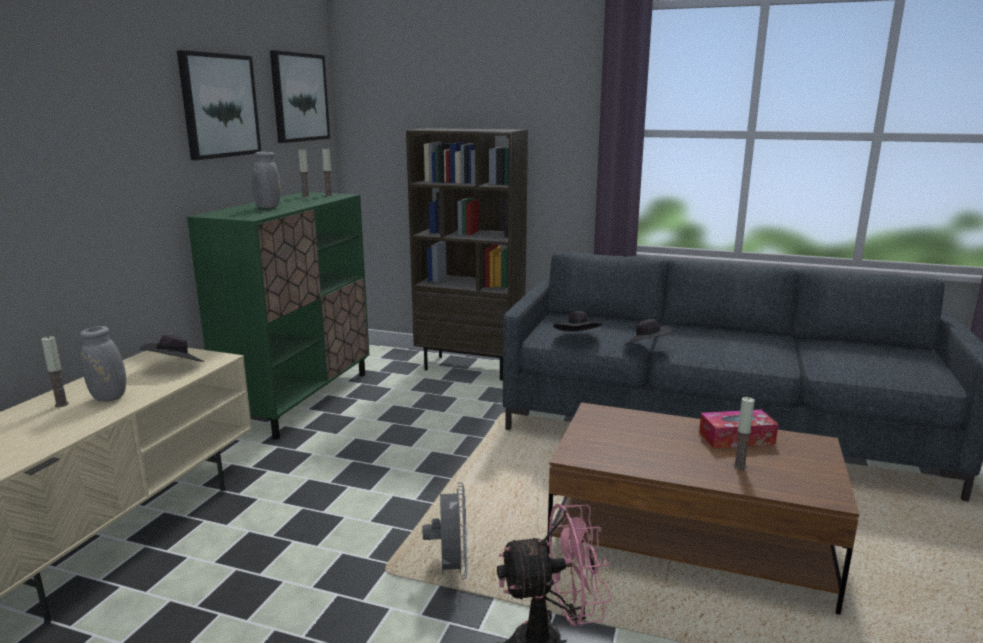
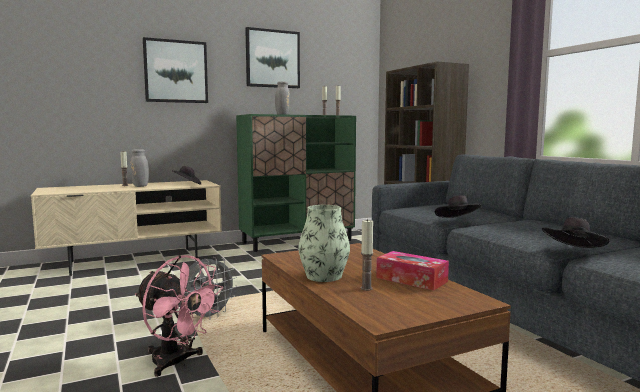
camera: 45 degrees right, 10 degrees down
(299, 97) = (342, 59): picture -> picture (176, 71)
(577, 338) = (419, 210): black hat -> black hat (573, 252)
(678, 466) = (324, 276): none -> vase

